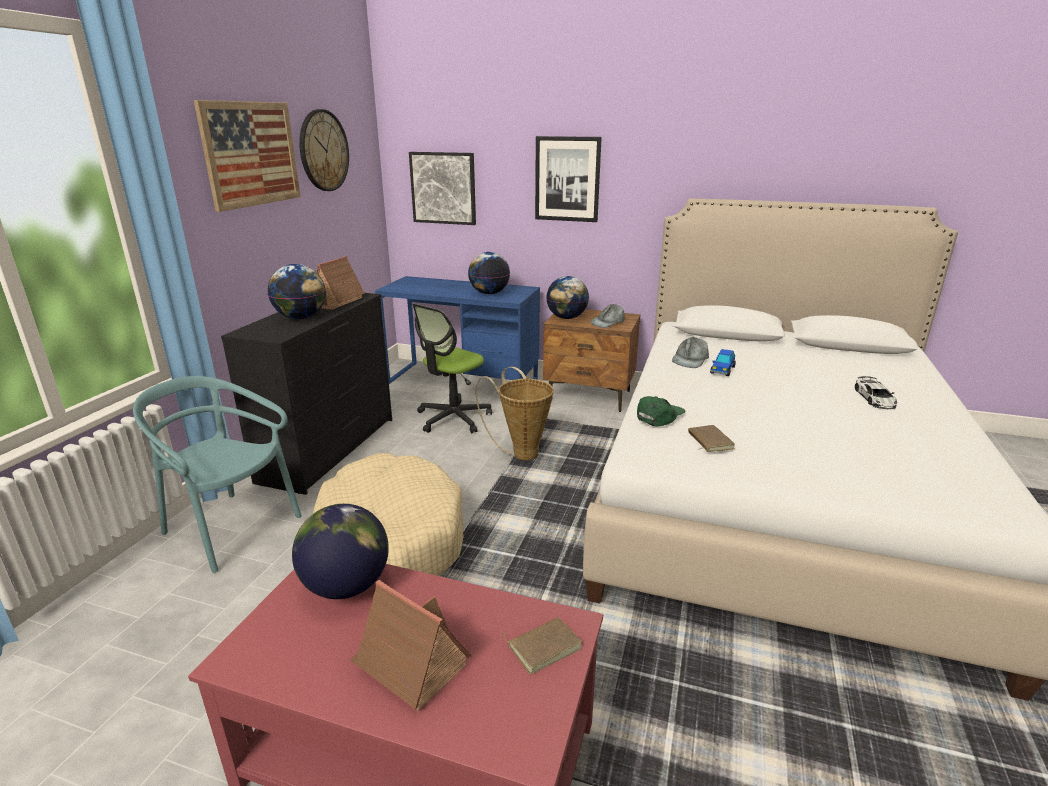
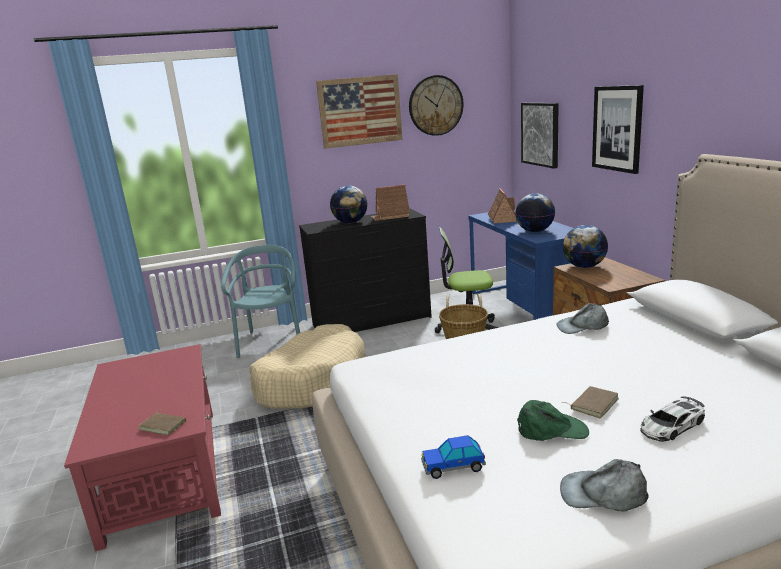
camera: 55 degrees right, 5 degrees down
(346, 586) = (175, 363): globe -> none
(409, 664) = (129, 400): toy house -> toy house (502, 219)
(608, 322) = (611, 279): grey cap -> grey cap (603, 494)
(659, 415) = (435, 350): green cap -> green cap (552, 429)
(708, 441) = (414, 377): brown book -> brown book (593, 403)
(722, 370) = (584, 343): toy car -> toy car (453, 467)

